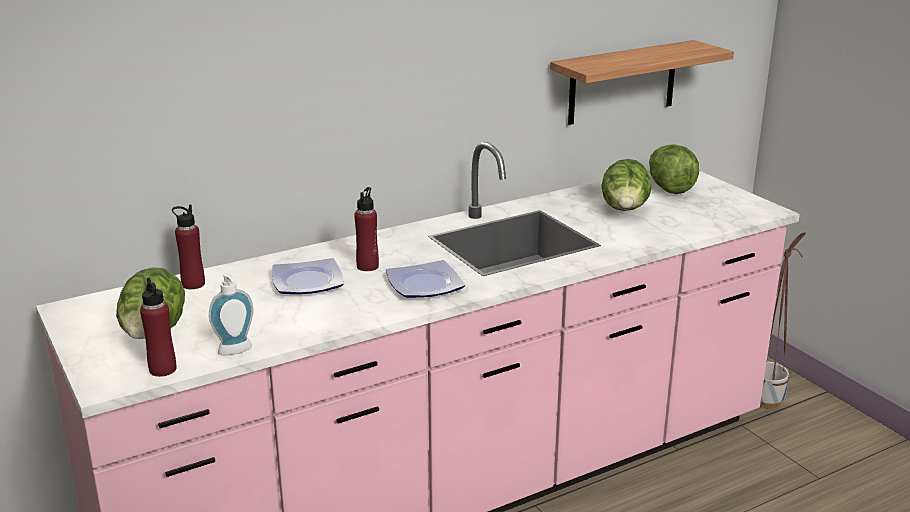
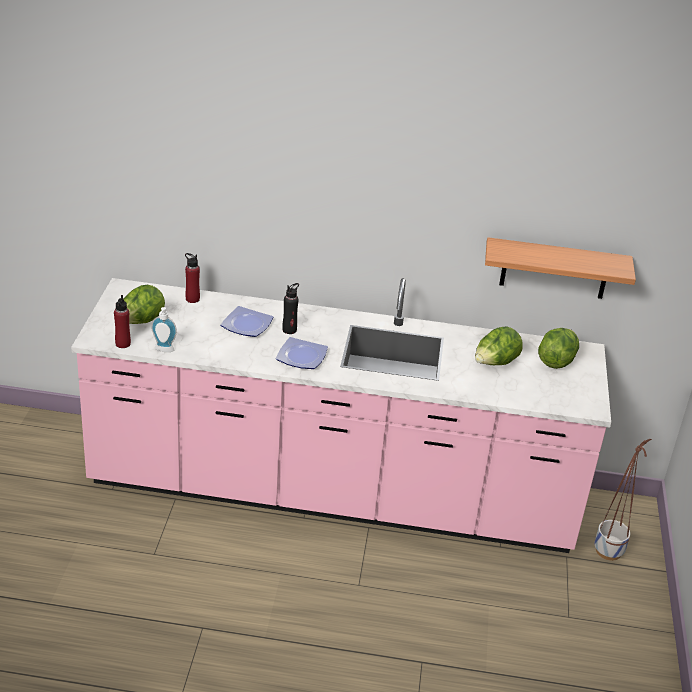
camera: 35 degrees right, 10 degrees up
(367, 266) = (289, 330): red bottle -> black bottle

